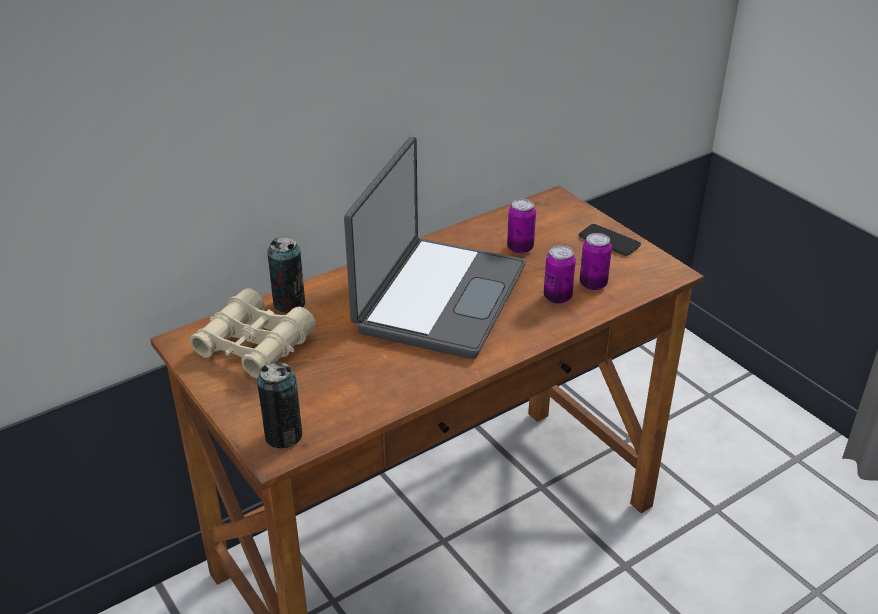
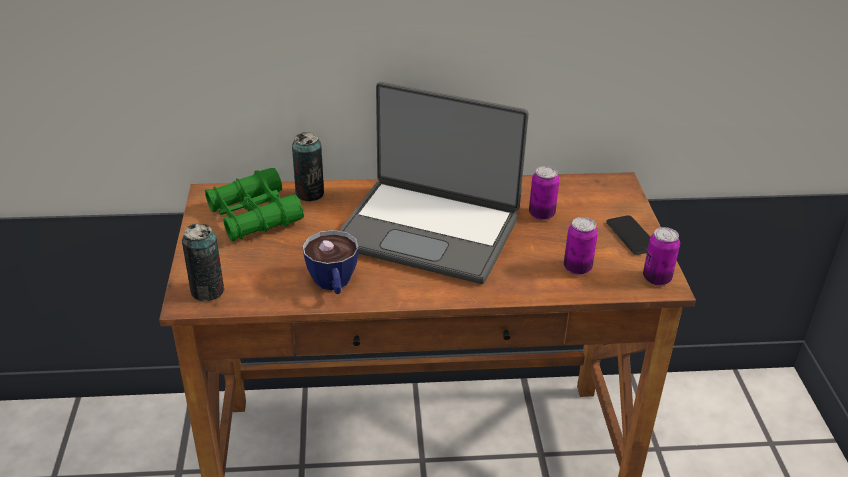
camera: 30 degrees right, 0 degrees up
(254, 345) = (254, 216): beige binoculars -> green binoculars
(401, 380) = (333, 285): none -> cup
(438, 298) = (429, 230): laptop -> laptop turned 60 degrees clockwise
(557, 297) = (532, 267): can -> can (656, 278)

